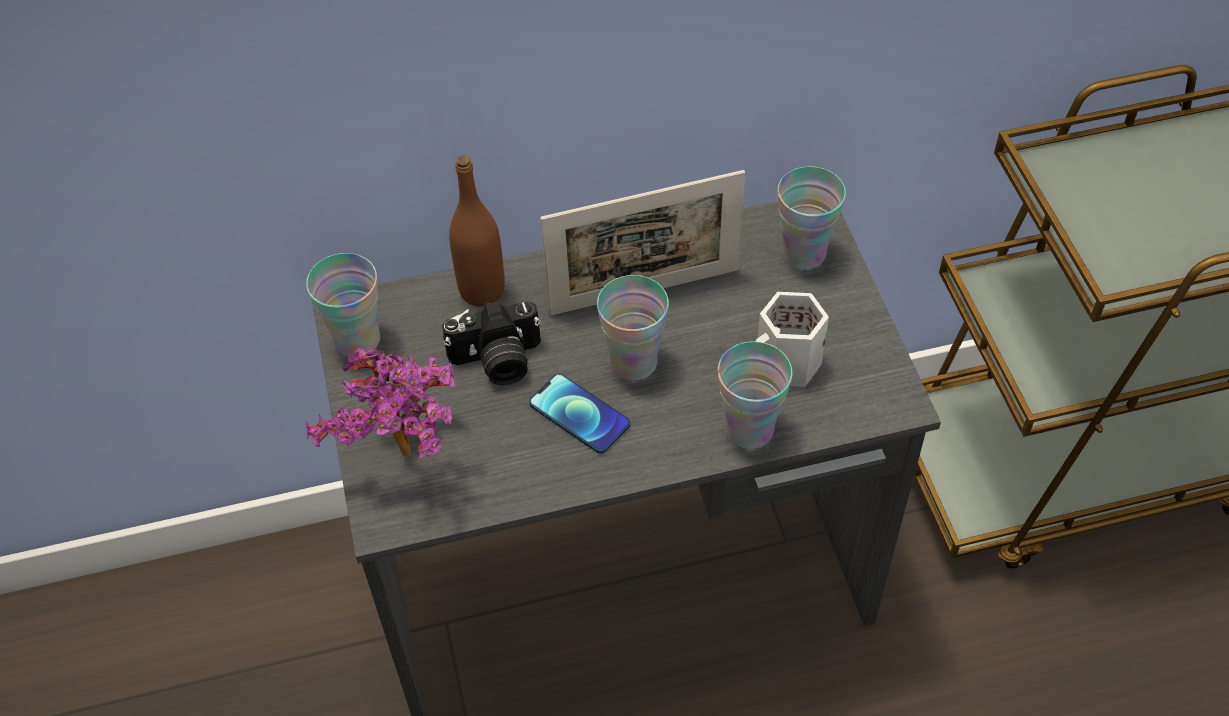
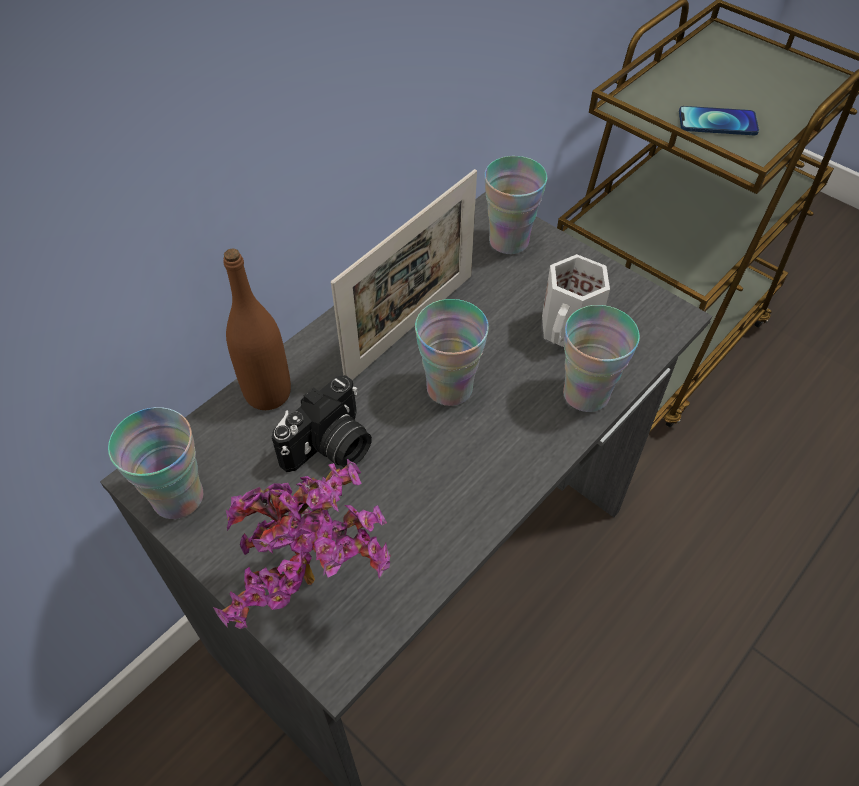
camera: 35 degrees left, 0 degrees up
(579, 414) = (440, 456): phone -> phone (717, 122)

